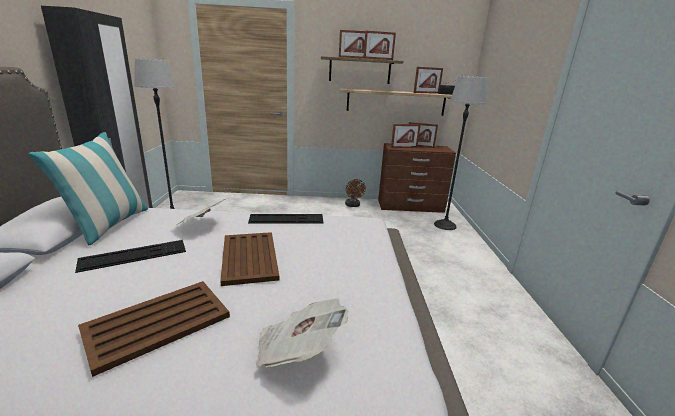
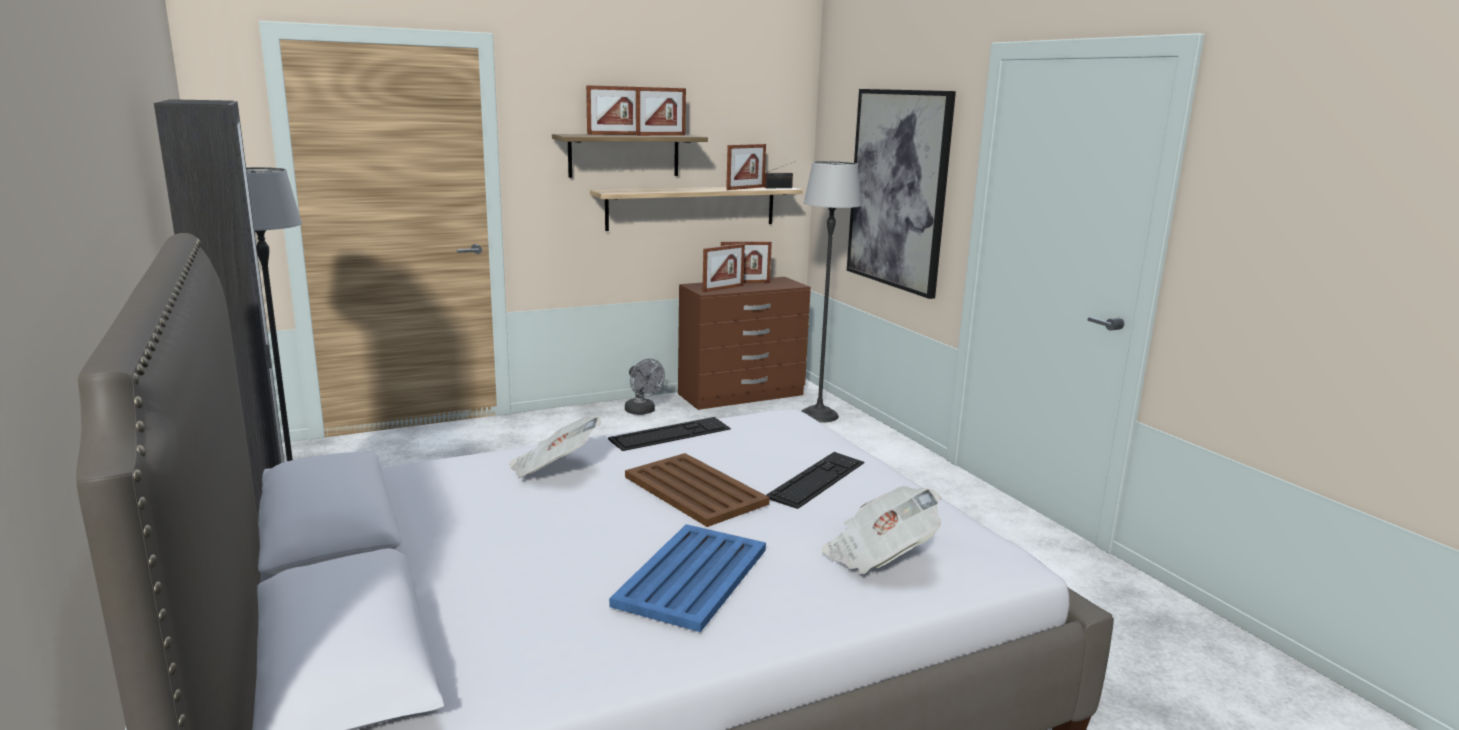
camera: 25 degrees left, 5 degrees down
(108, 225) = (399, 500): pillow -> none
(134, 255) = (522, 525): keyboard -> keyboard (817, 479)
(156, 323) = (691, 577): brown tray -> blue tray
(353, 205) = (643, 411): brown fan -> grey fan
(511, 94) = (898, 189): none -> picture

